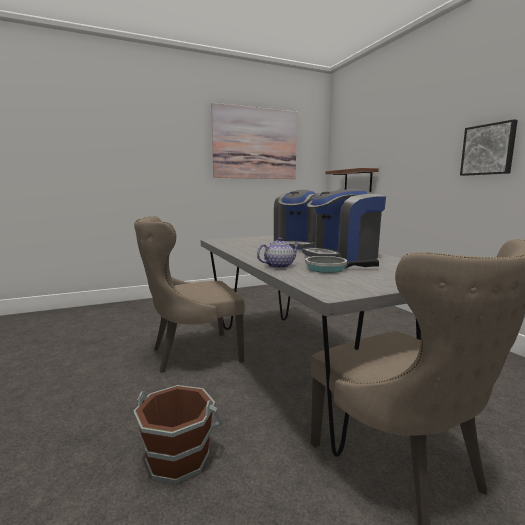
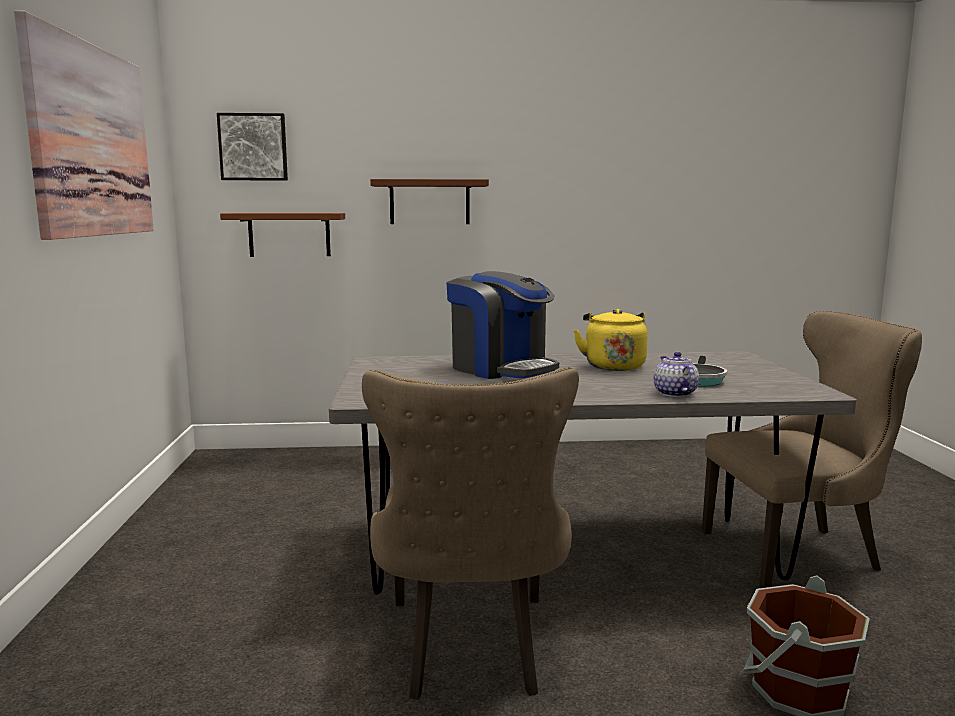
camera: 70 degrees left, 0 degrees up
(342, 256) = (613, 366): coffee machine -> yellow kettle
(416, 158) = (429, 202): none -> brown shelf
(488, 149) = (544, 201): picture -> picture (253, 147)

